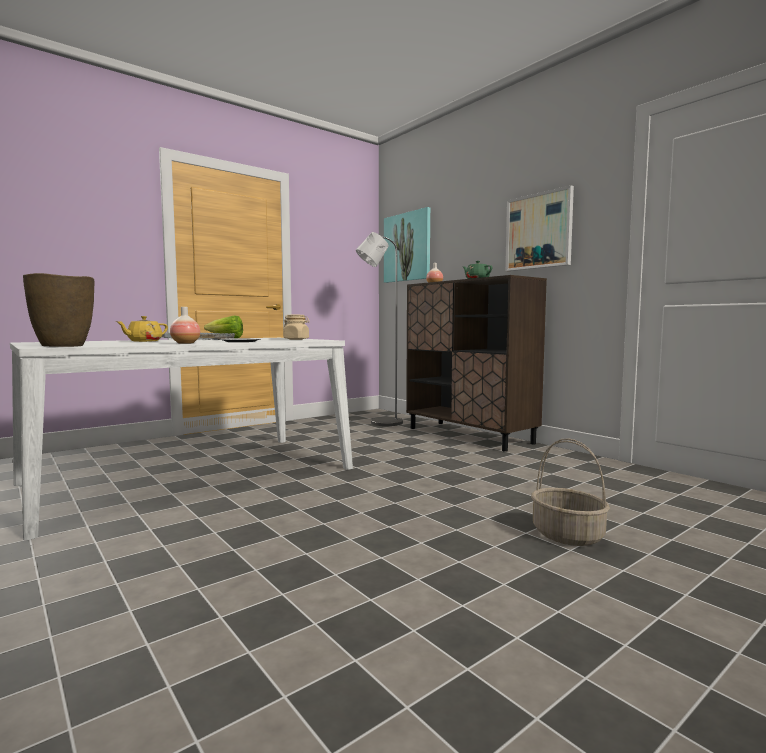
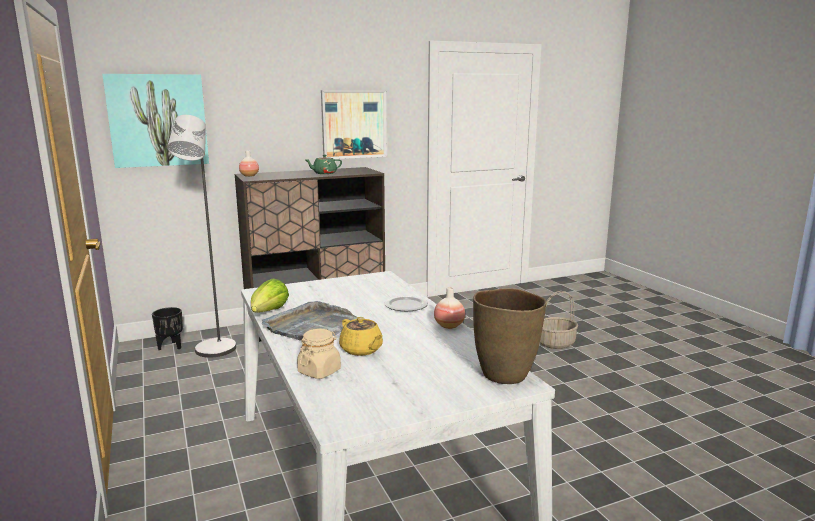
camera: 75 degrees left, 10 degrees up
(296, 339) = (348, 284): beige jar -> beige jar (319, 371)
(381, 416) = (171, 346): none -> black planter

